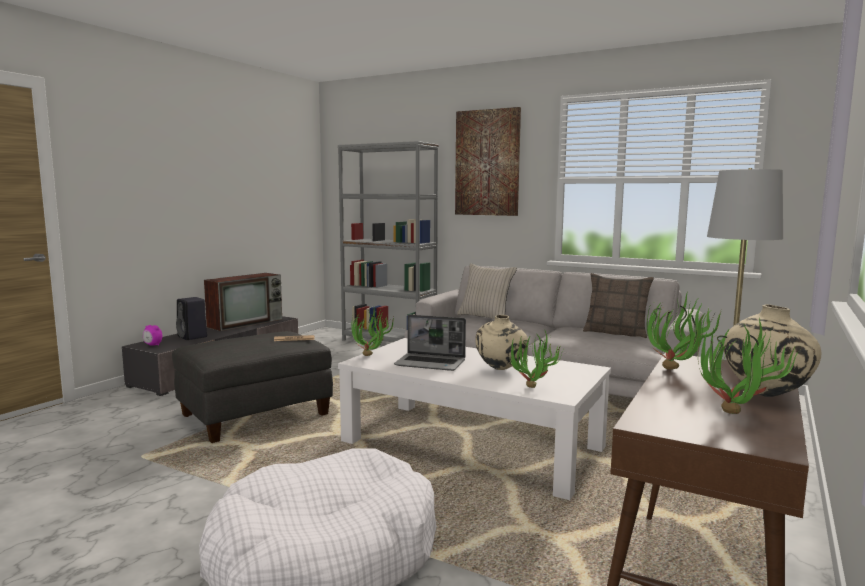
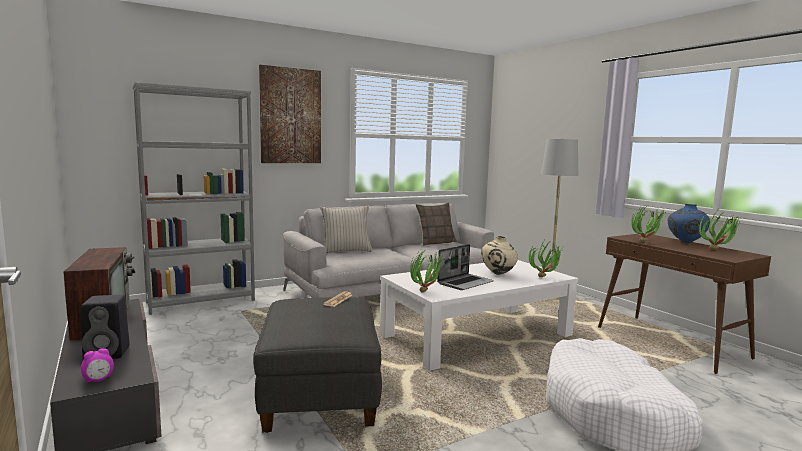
camera: 60 degrees left, 0 degrees up
(765, 395) = (685, 242): beige vase -> blue vase

